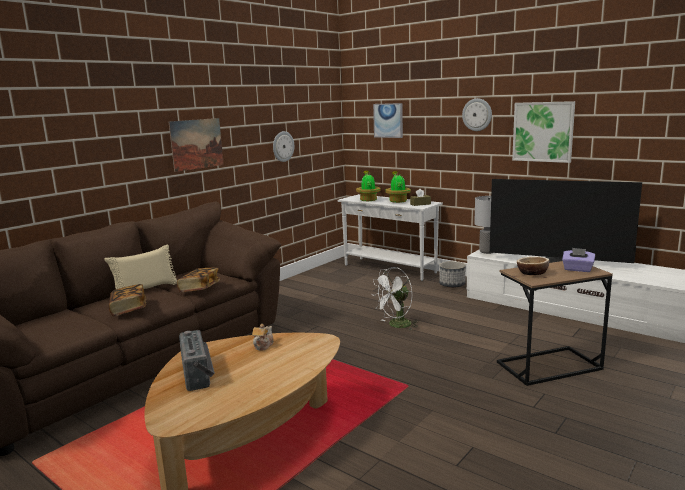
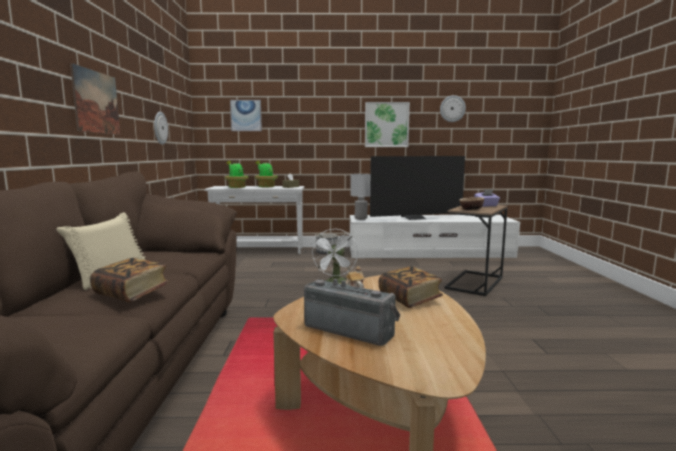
camera: 40 degrees left, 5 degrees down
(200, 288) = (186, 262): book -> book (409, 299)
(477, 114) = (333, 111): wall clock -> wall clock (452, 108)

